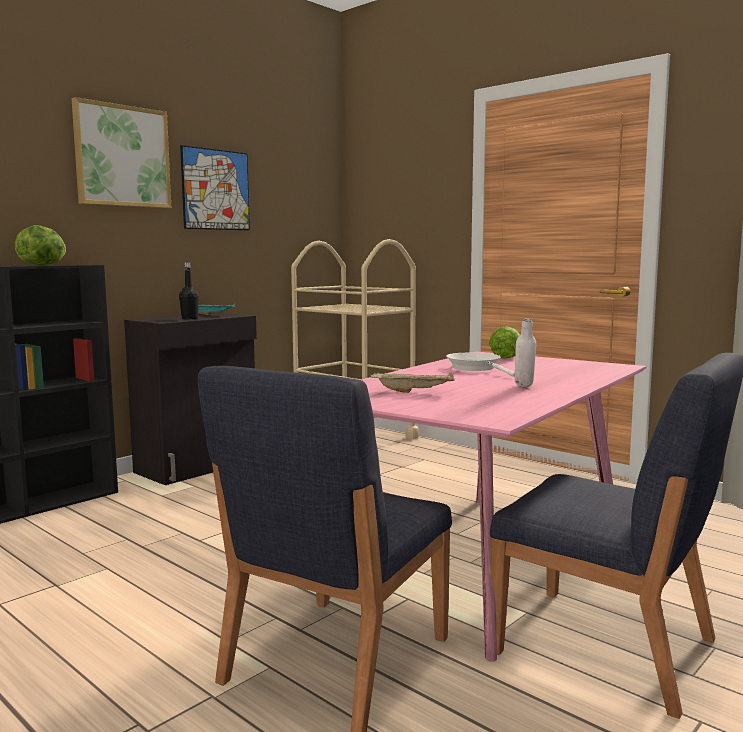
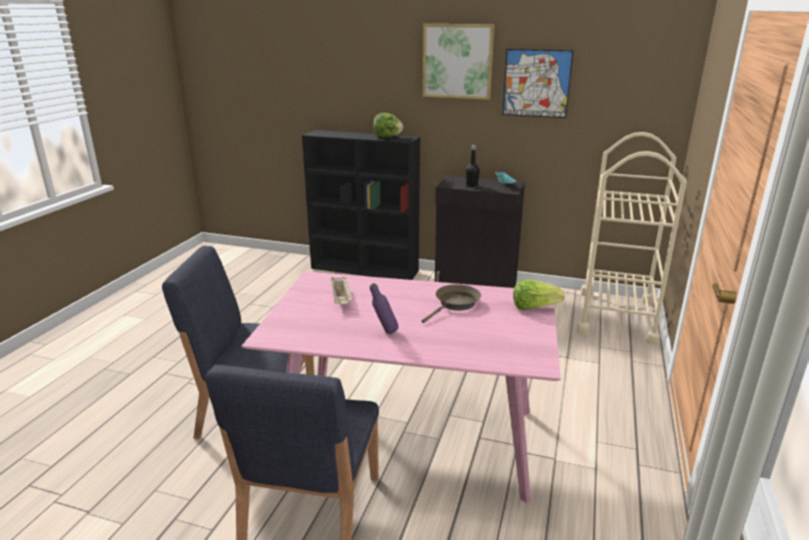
camera: 65 degrees right, 15 degrees up
(476, 368) = (455, 304): white frying pan -> brown frying pan
(524, 387) = (384, 333): white bottle -> purple bottle

